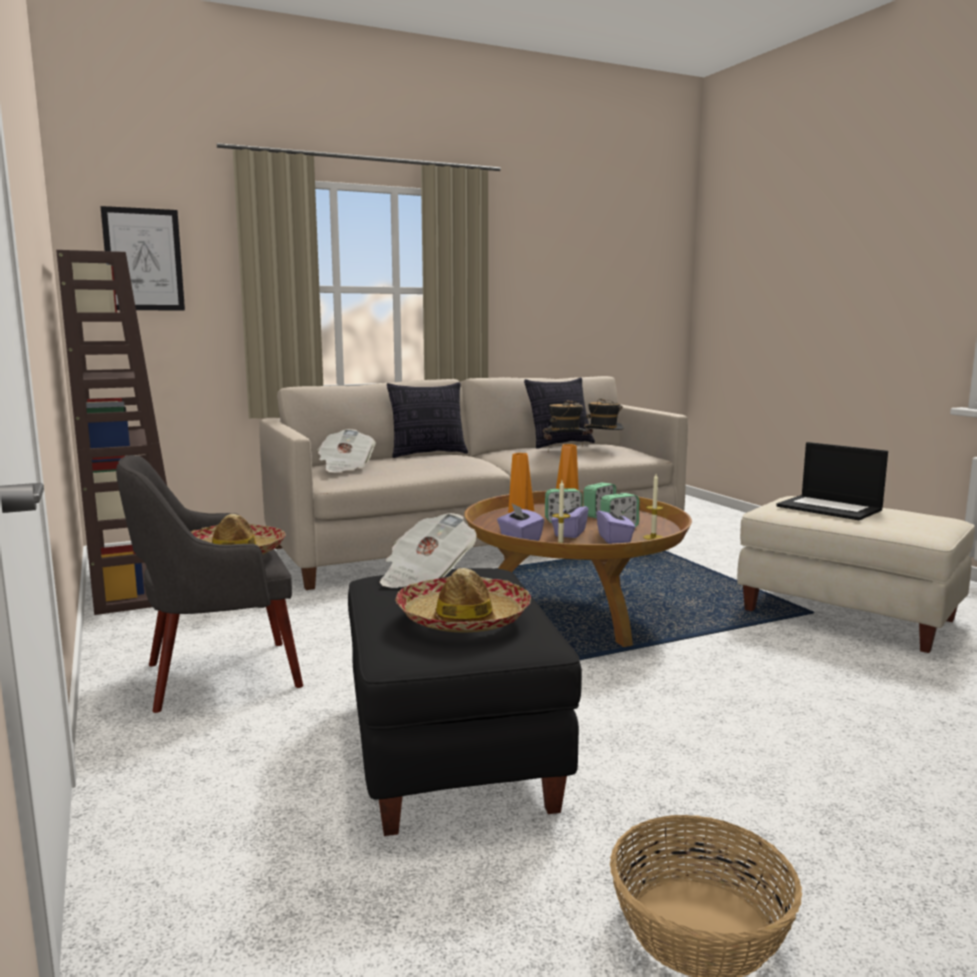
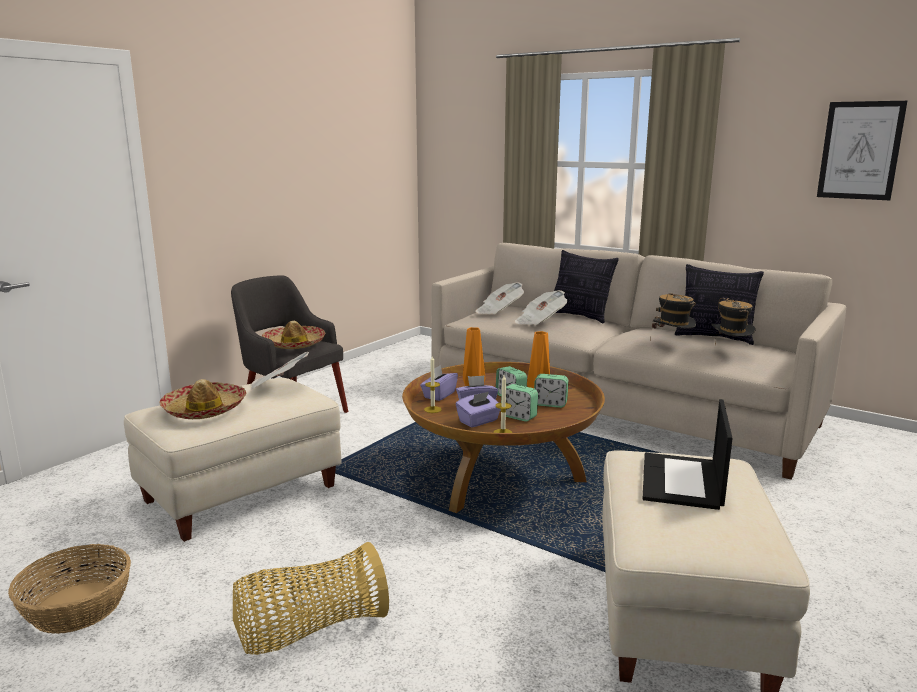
camera: 60 degrees right, 5 degrees up
(137, 584) = (395, 356): brown bookcase -> none
(143, 259) = (459, 142): picture -> picture (860, 150)
(421, 463) = (540, 321): none -> newspaper
(448, 751) = (240, 492): black ottoman -> beige ottoman
(825, 757) = (310, 631): none -> basket

